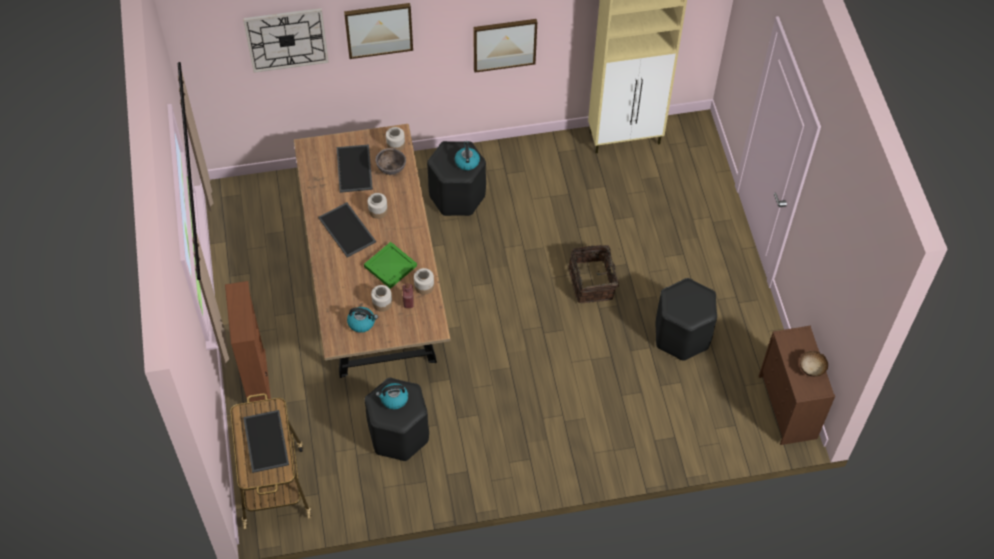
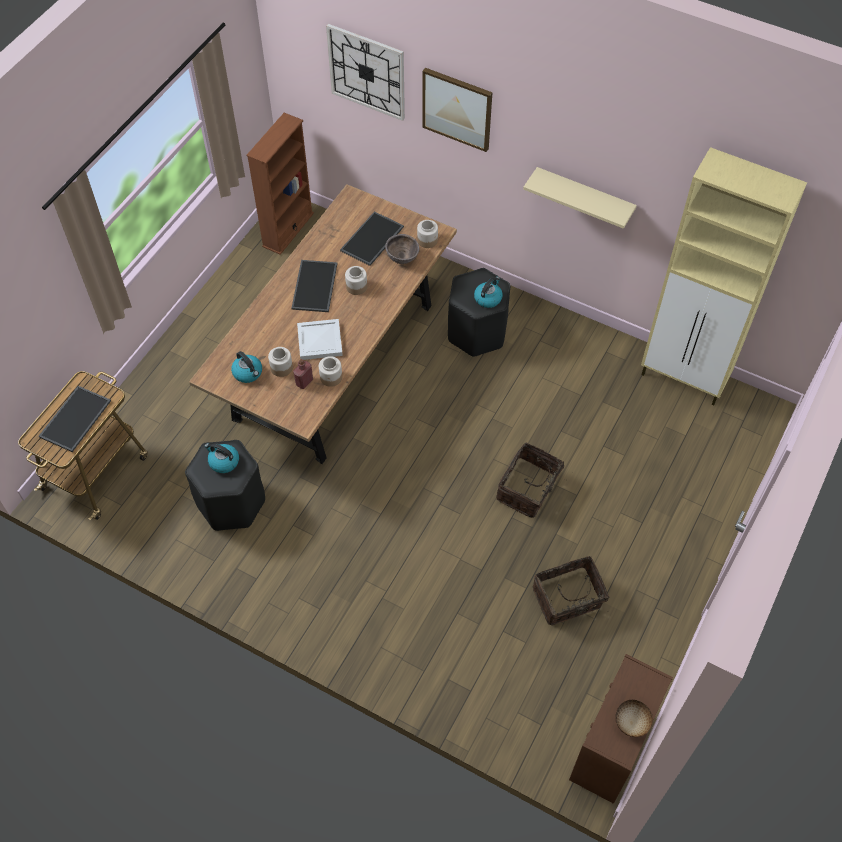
camera: 40 degrees right, 0 degrees up
(257, 379) = (168, 375): brown bookcase -> brown bookcase (288, 230)
(389, 266) = (319, 340): green tray -> white tray
(504, 44) = (584, 197): picture -> beige shelf
(682, 336) = (567, 599): black stool -> basket

